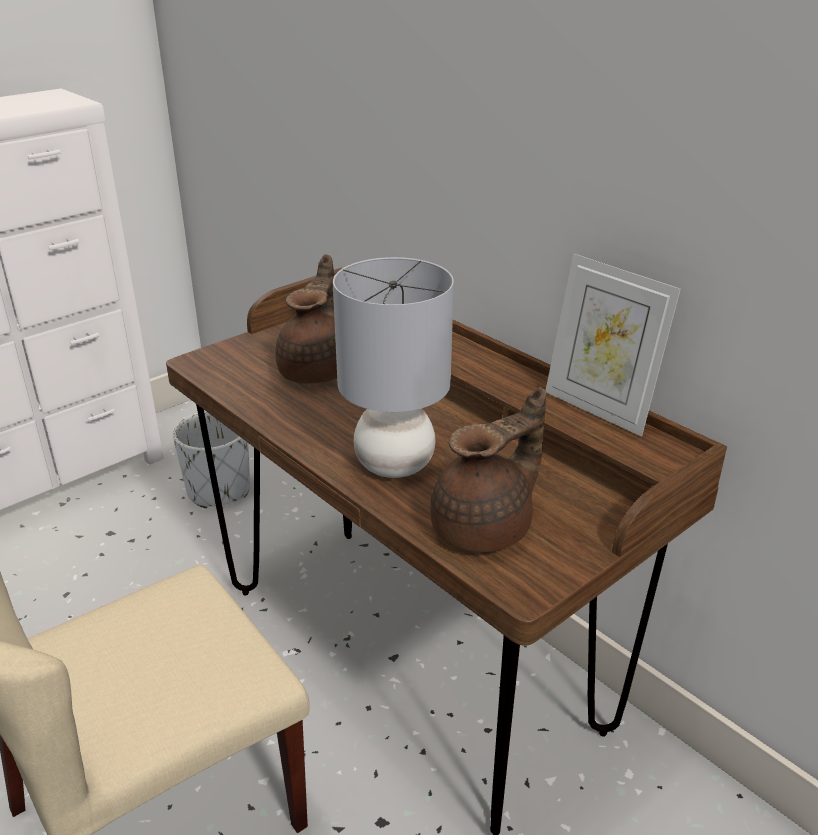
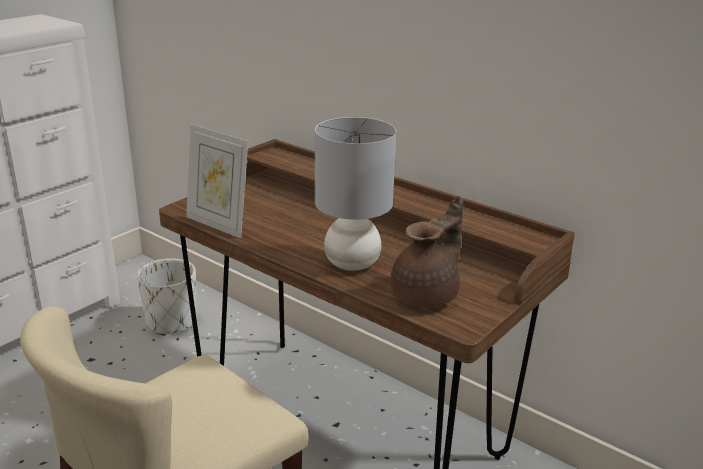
camera: 10 degrees left, 5 degrees down
(318, 370) = (275, 209): brown teapot -> none
(598, 409) = (485, 217): picture frame -> picture frame (218, 224)

